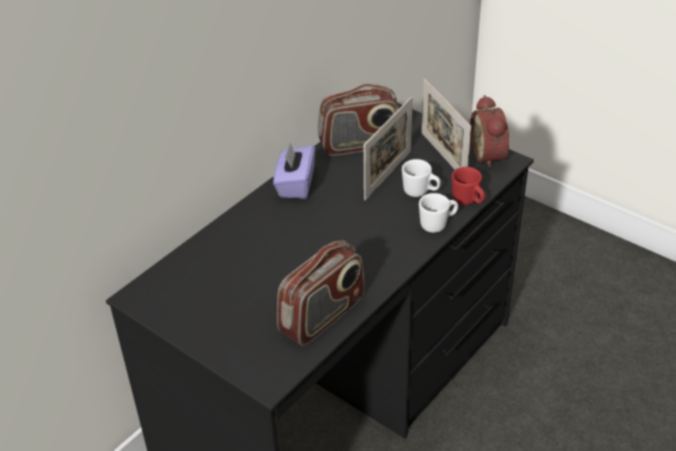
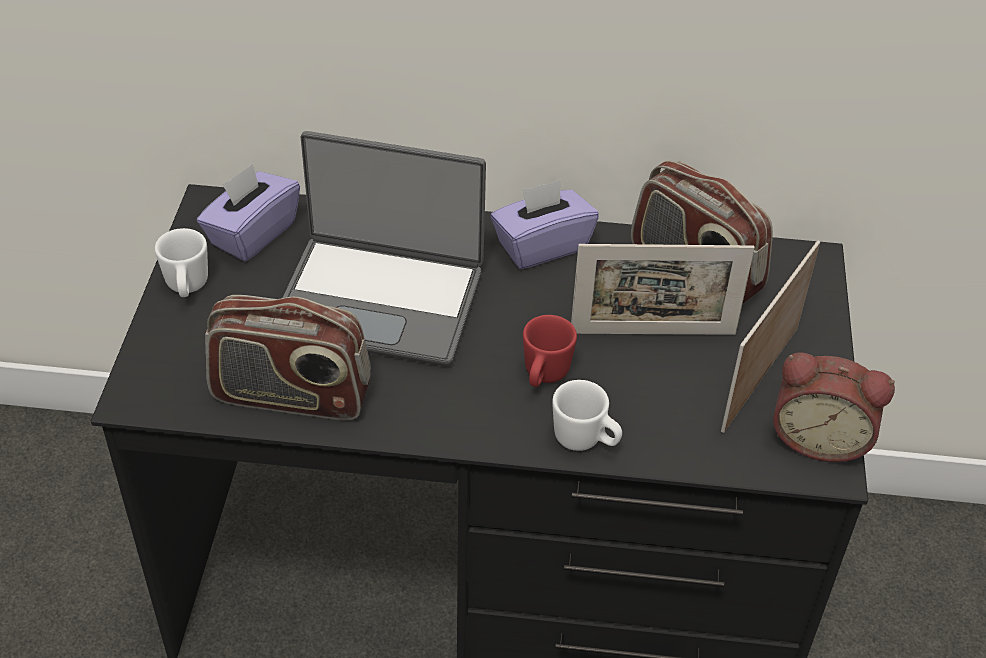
camera: 55 degrees right, 5 degrees up
(179, 287) = (252, 233): none -> purple tissue box
(281, 256) = (380, 300): none -> laptop
(420, 192) = (645, 388): white mug -> white mug (187, 288)
(468, 201) = (673, 456): red mug -> red mug (543, 376)
(490, 155) = (819, 437): alarm clock -> alarm clock turned 120 degrees counterclockwise

